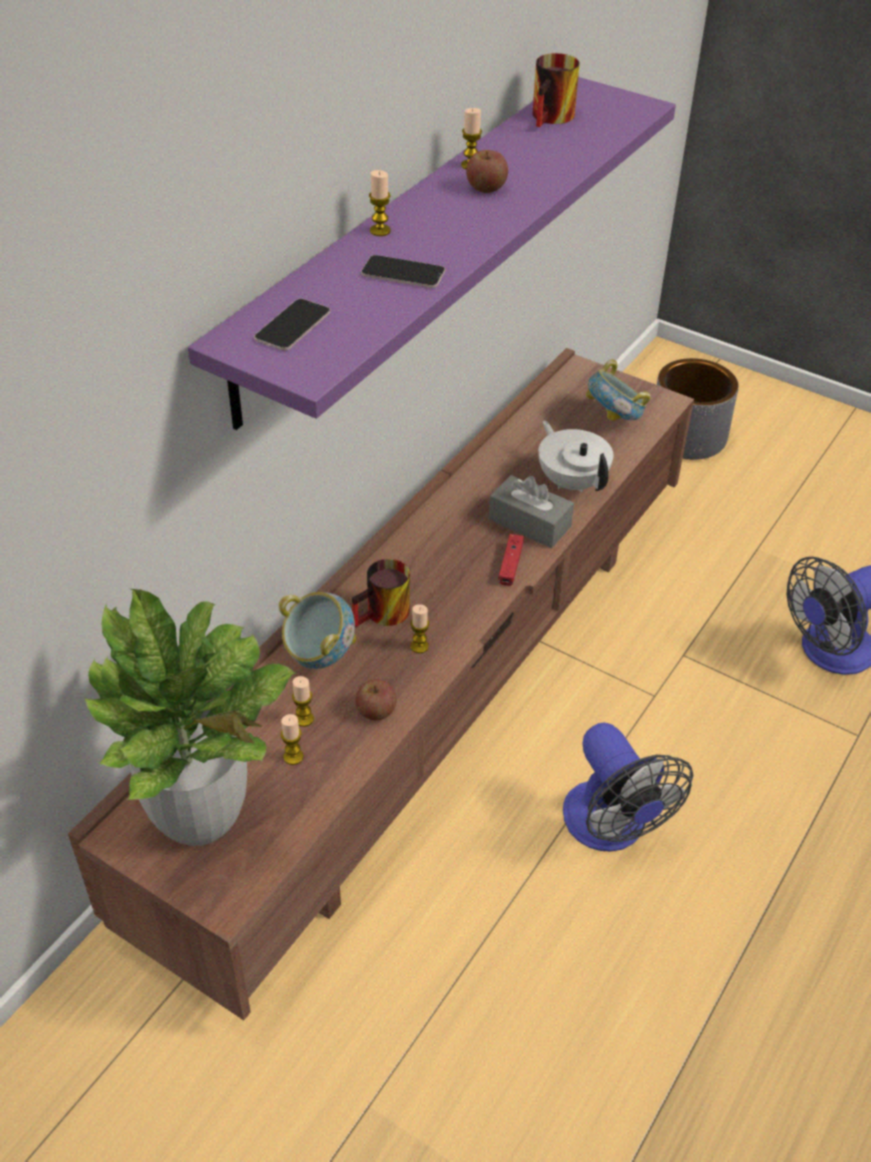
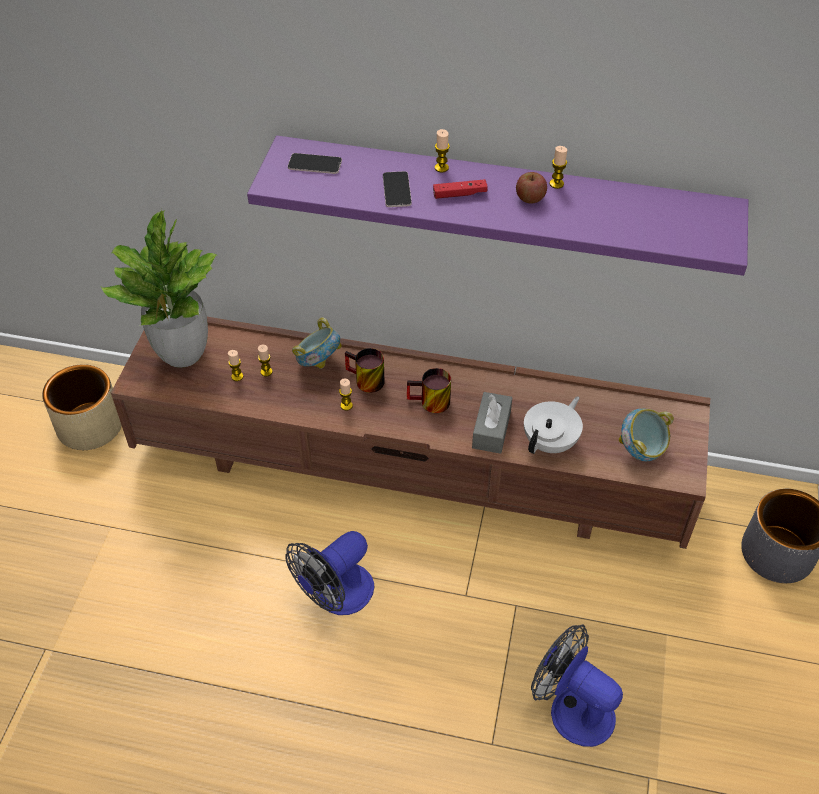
camera: 70 degrees right, 5 degrees up
(126, 1097) = (91, 426): none -> beige planter
(376, 711) = (285, 401): apple -> none
(510, 564) = (443, 430): red game controller -> red game controller (460, 194)
(554, 118) = (662, 206): mug -> mug (430, 404)

